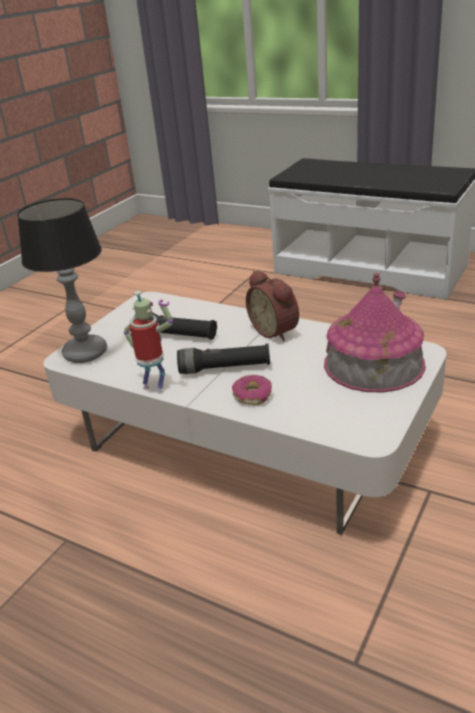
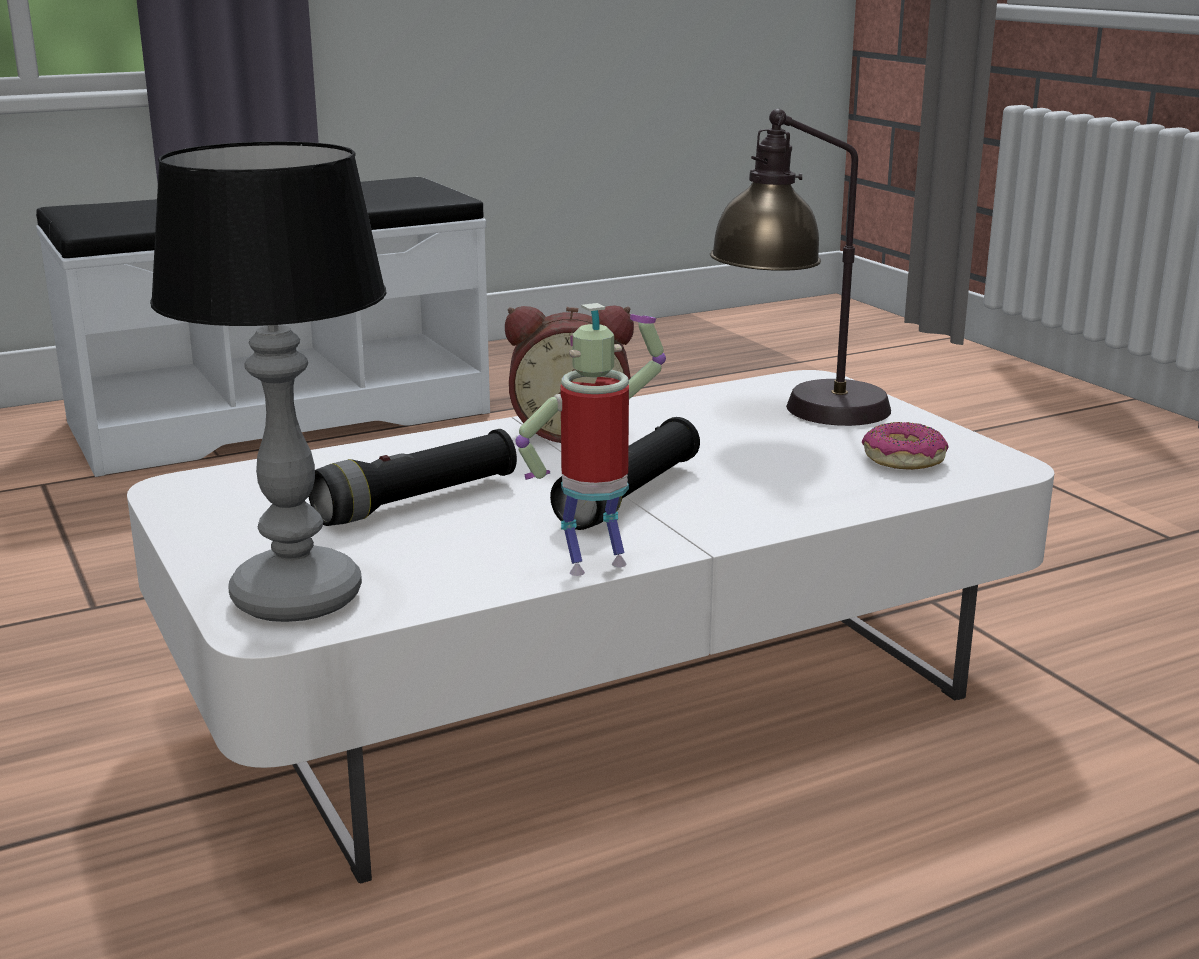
camera: 60 degrees left, 10 degrees down
(252, 395) = (761, 500): donut -> donut (903, 460)
(373, 364) = (798, 410): toy house -> table lamp

